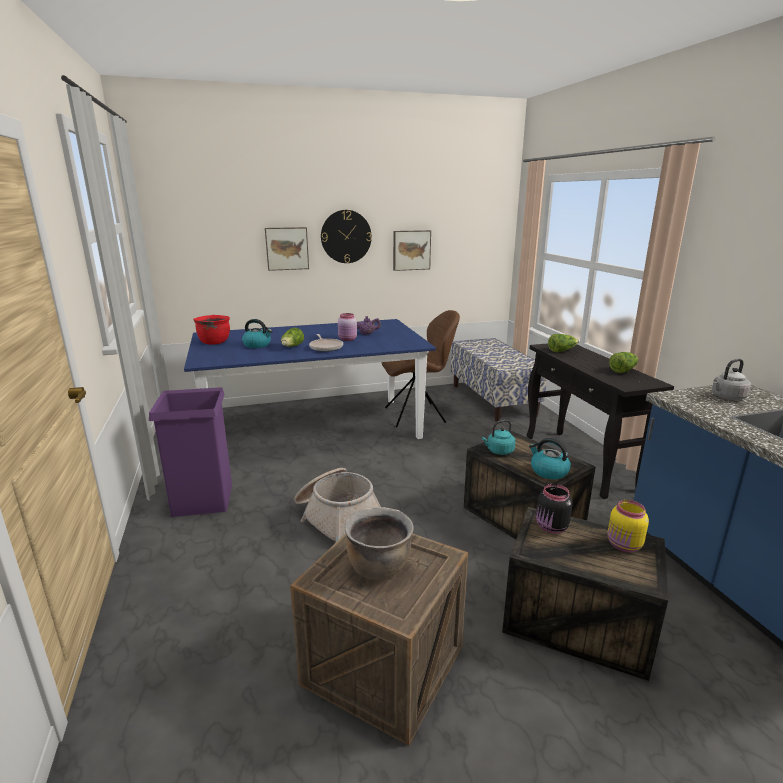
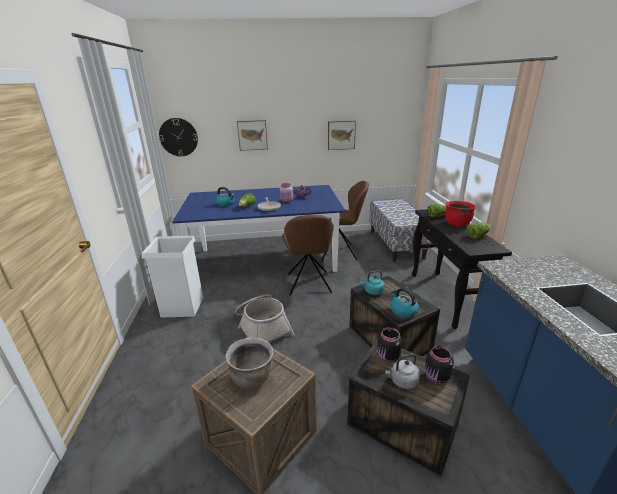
camera: 10 degrees right, 5 degrees up
(202, 500) = (182, 307): purple trash can -> white trash can
(214, 342) = (199, 201): red cooking pot -> red cooking pot (457, 224)
(346, 236) = (293, 126): wall clock -> wall clock (178, 137)
(388, 457) = (309, 284): none -> brown chair
(624, 546) = (436, 378): yellow jar -> black jar
(727, 397) = (542, 269): grey kettle -> grey kettle (402, 381)

